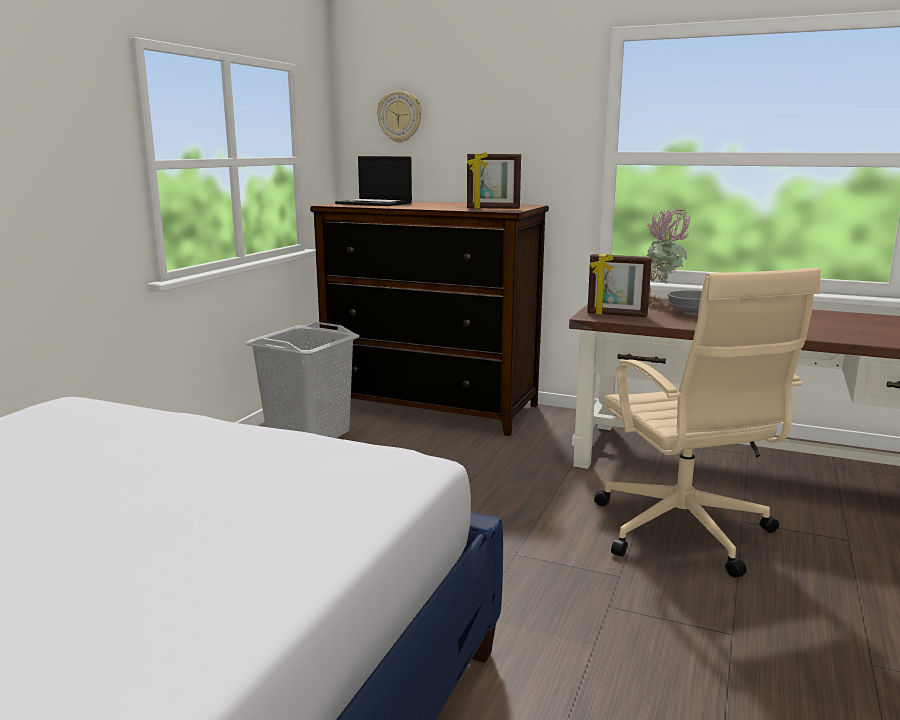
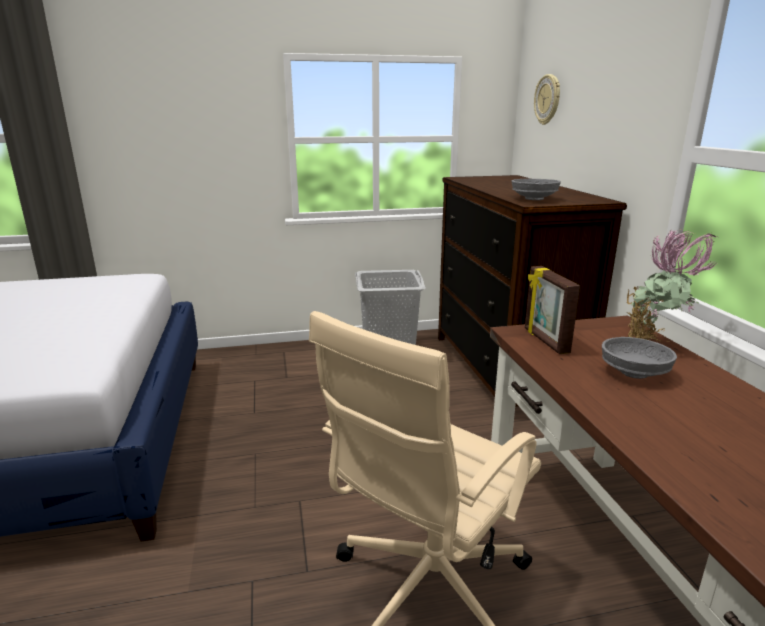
camera: 55 degrees right, 5 degrees up
(375, 203) = (494, 180): laptop -> none
(493, 209) = (534, 199): picture frame -> grey bowl

